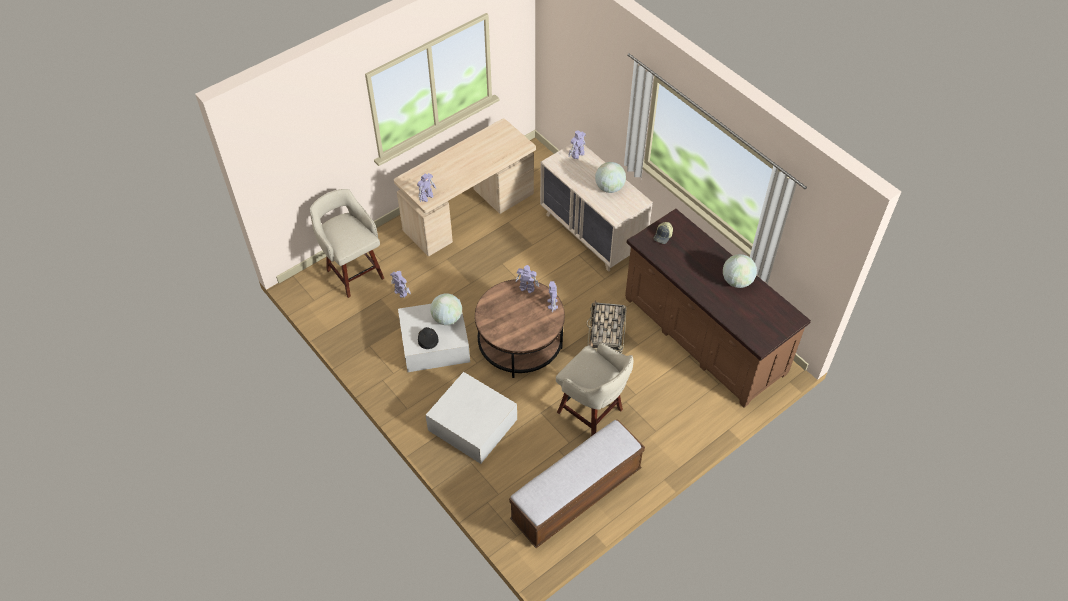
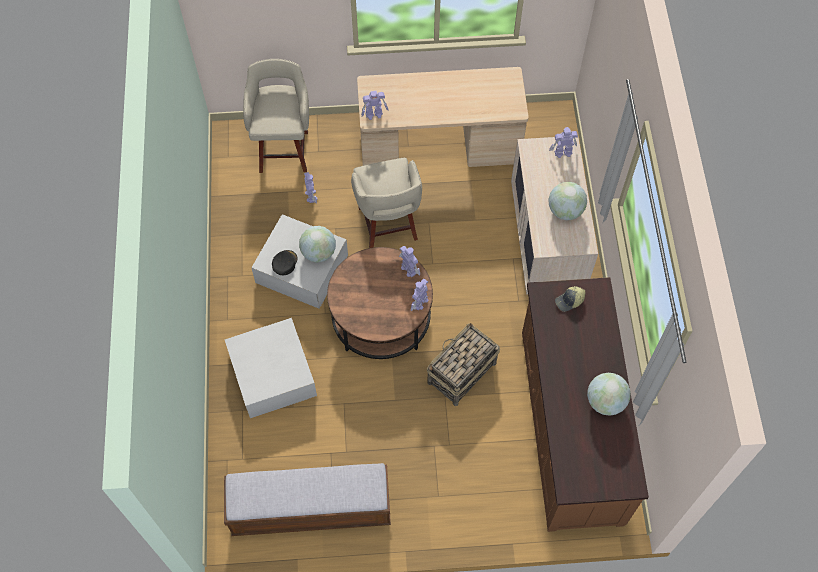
camera: 35 degrees right, 10 degrees up
(592, 413) = (391, 436): beige stool -> beige stool (388, 226)

